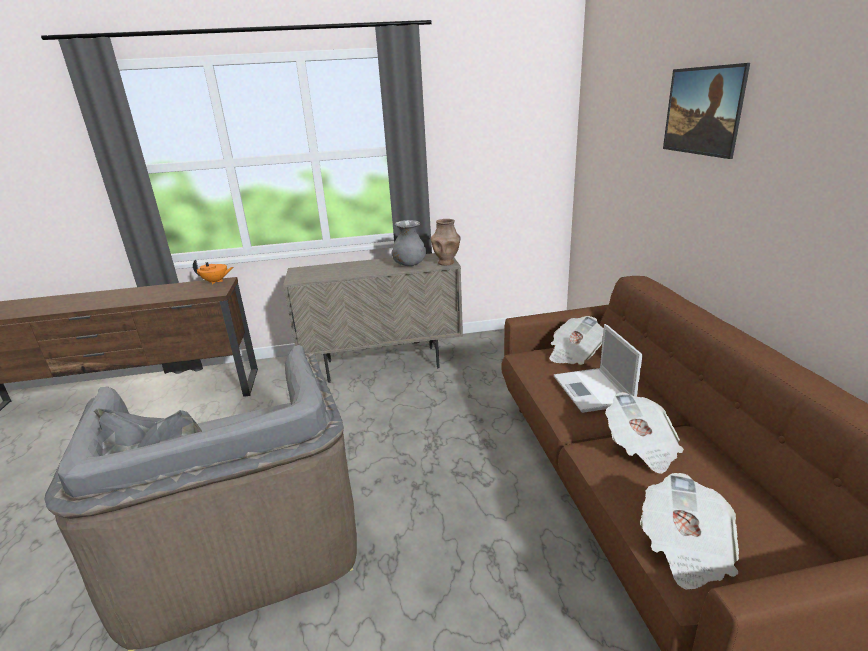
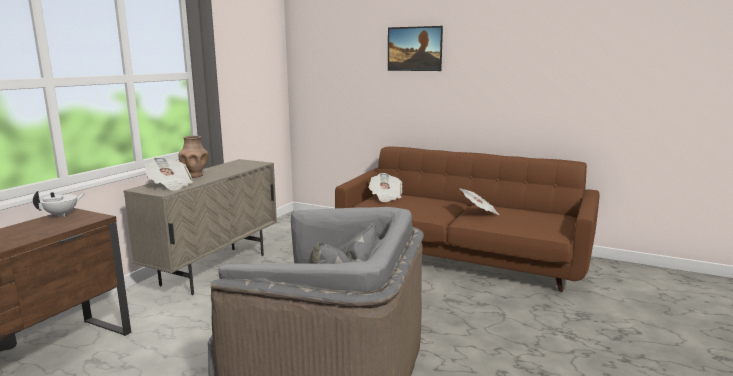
camera: 55 degrees left, 10 degrees down
(216, 281) = (62, 214): orange teapot -> white teapot
(409, 265) = (234, 168): grey vase -> none
(446, 263) = (259, 163): brown vase -> brown vase (195, 175)
(593, 391) = (425, 204): laptop -> none
(685, 549) = (541, 227): newspaper -> newspaper (170, 185)

